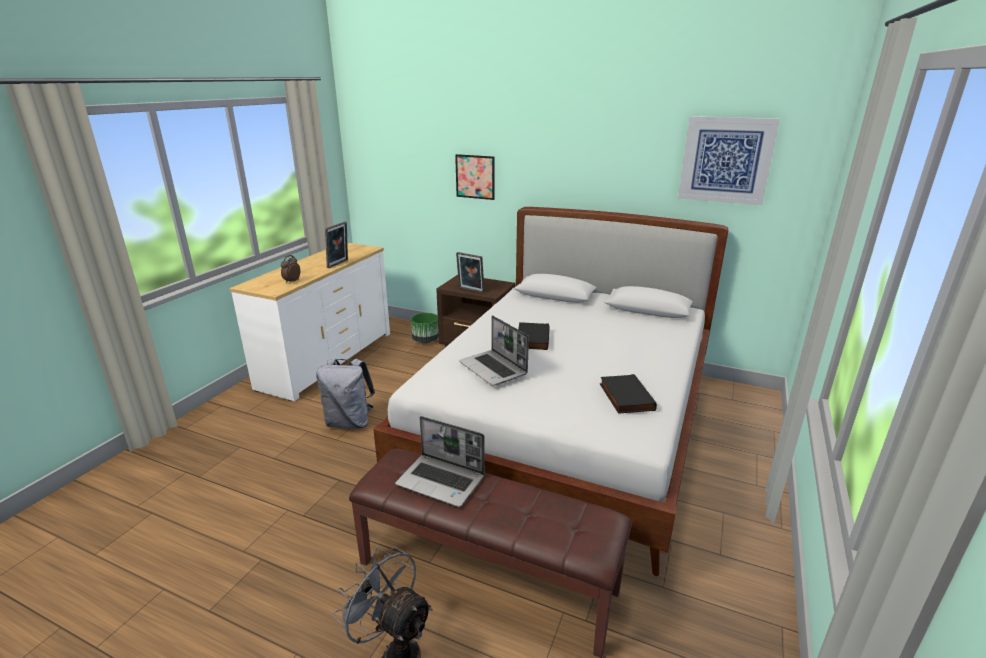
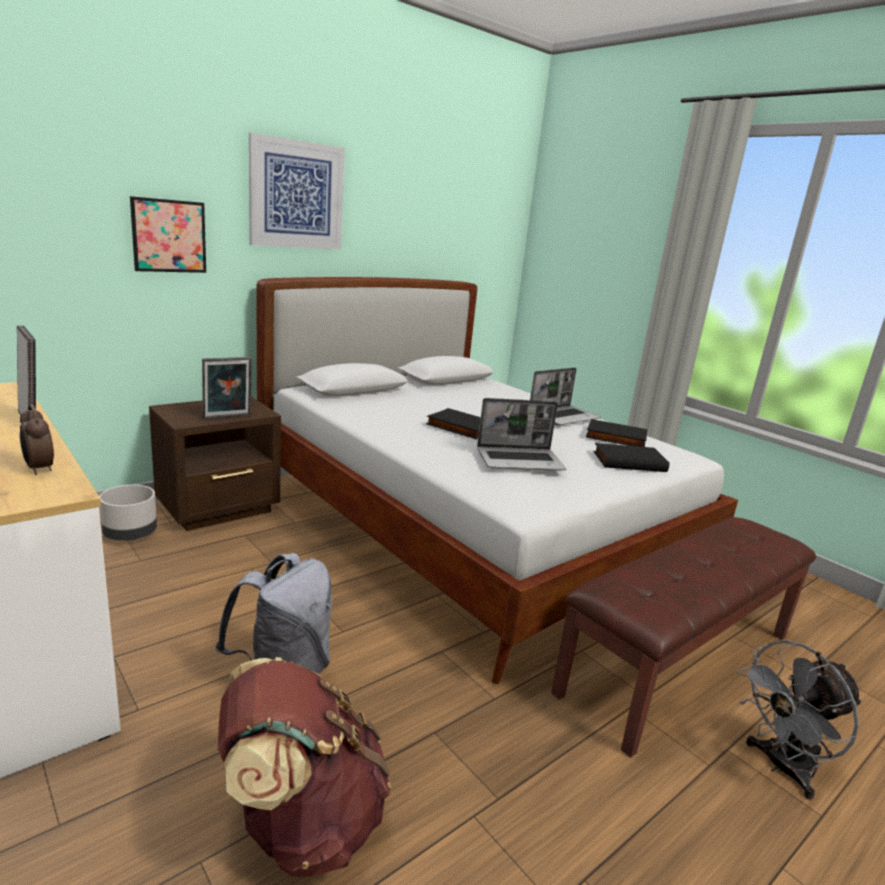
camera: 65 degrees left, 5 degrees down
(266, 461) = (301, 821): none -> brown backpack
(425, 340) = (130, 535): green planter -> grey planter
(442, 481) = (669, 576): laptop -> laptop (564, 417)
(571, 411) = (629, 461): none -> black book
(726, 160) = (460, 215): picture -> picture (296, 195)

